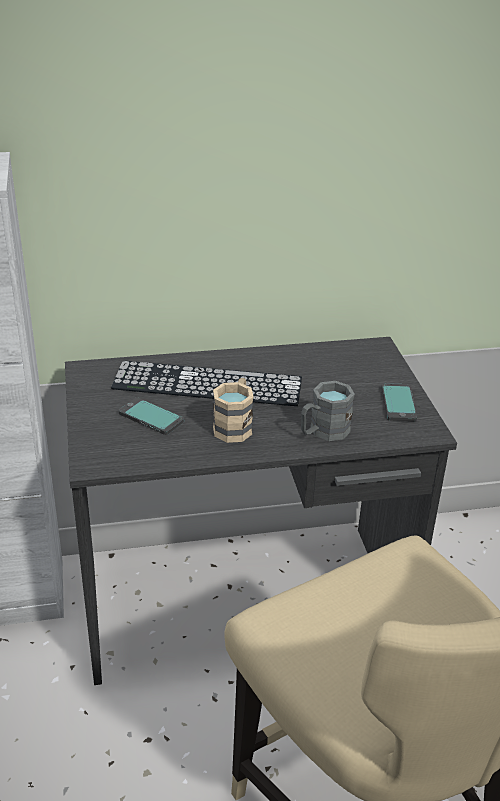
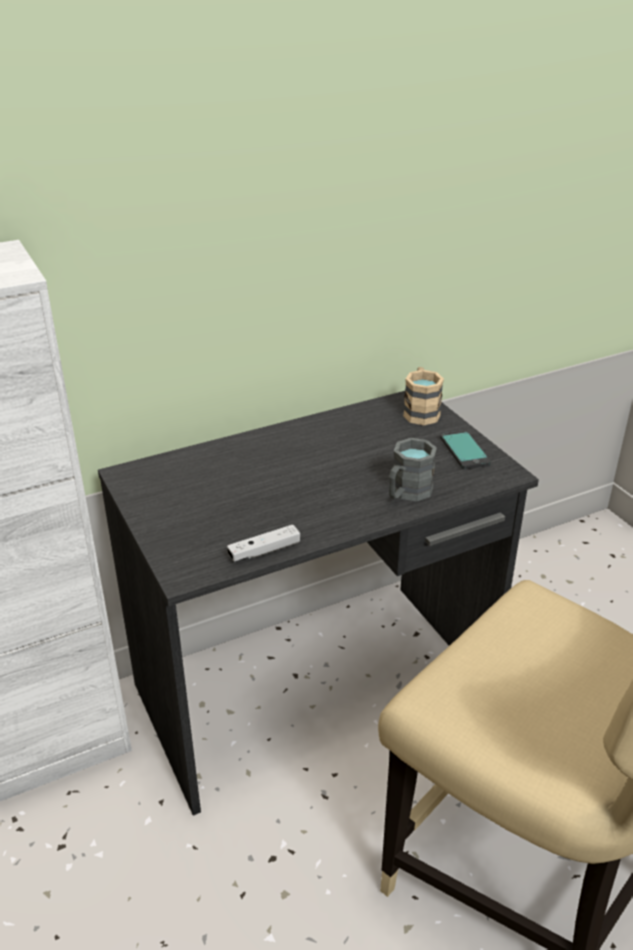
camera: 15 degrees left, 0 degrees up
(151, 417) = (222, 512): phone -> none
(170, 457) = (264, 551): none -> white game controller
(207, 384) = (264, 466): keyboard -> none
(235, 425) = (315, 503): beige mug -> beige mug (420, 411)

